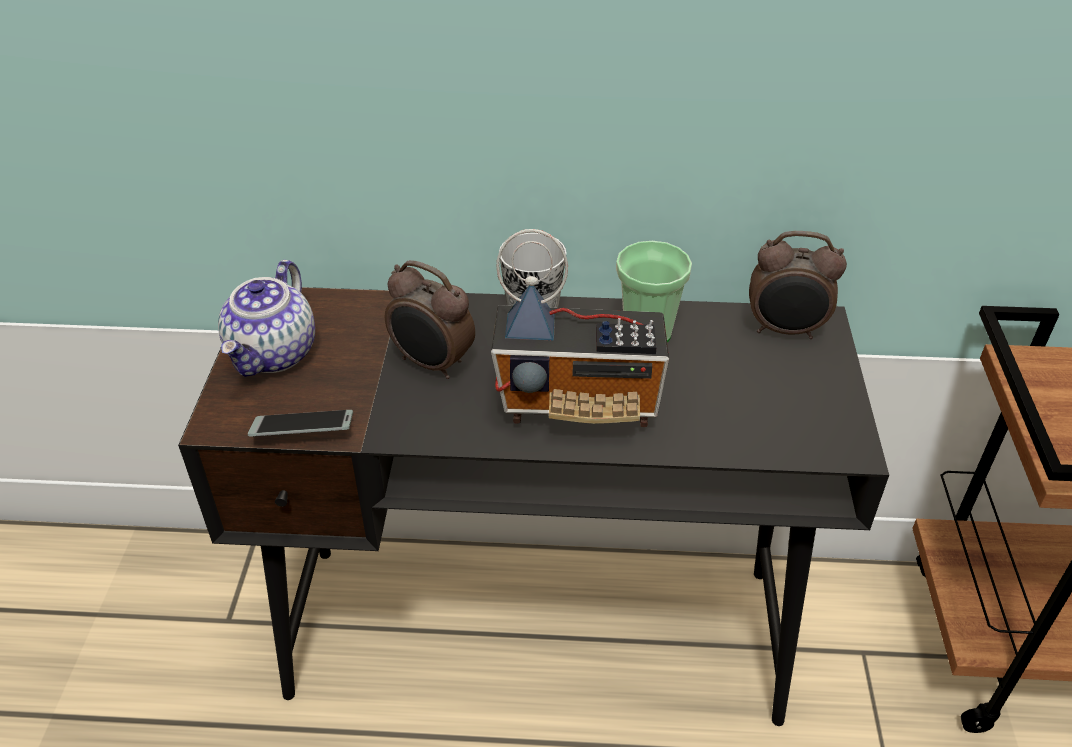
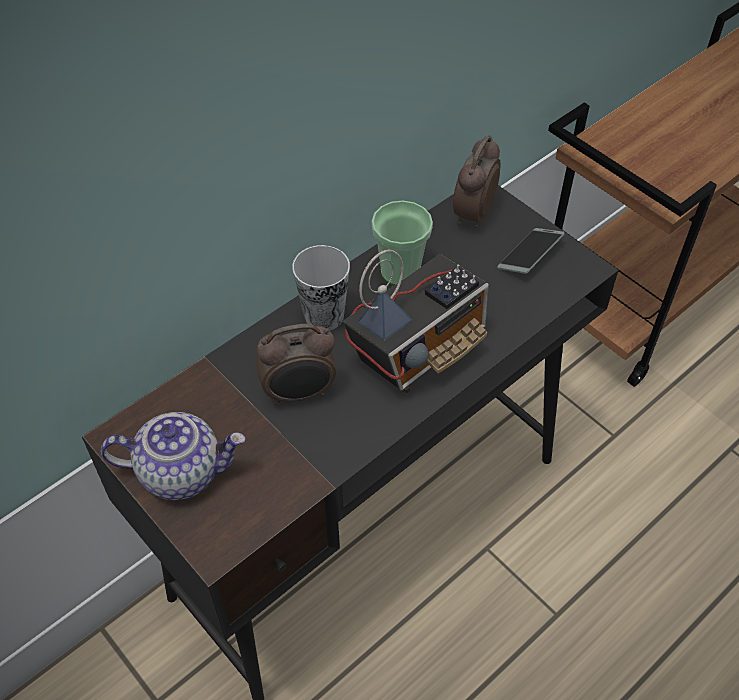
camera: 45 degrees left, 10 degrees up
(274, 354) = (182, 471): teapot -> teapot turned 60 degrees counterclockwise
(303, 431) = (280, 506): phone -> phone (529, 256)
(785, 330) = (472, 214): alarm clock -> alarm clock turned 150 degrees clockwise

